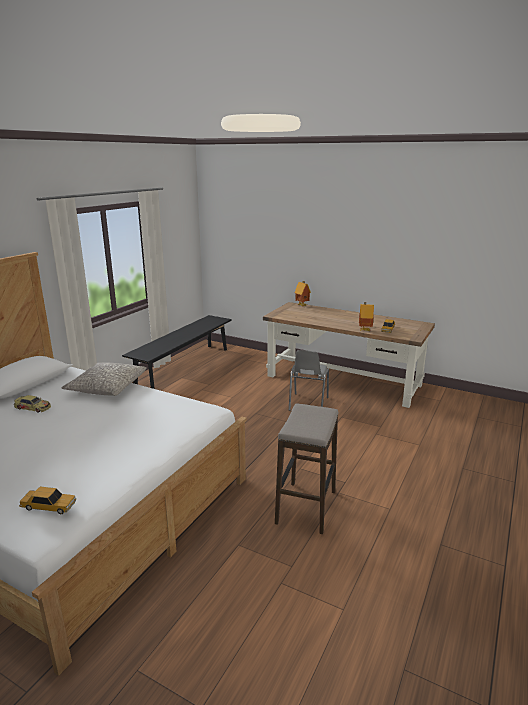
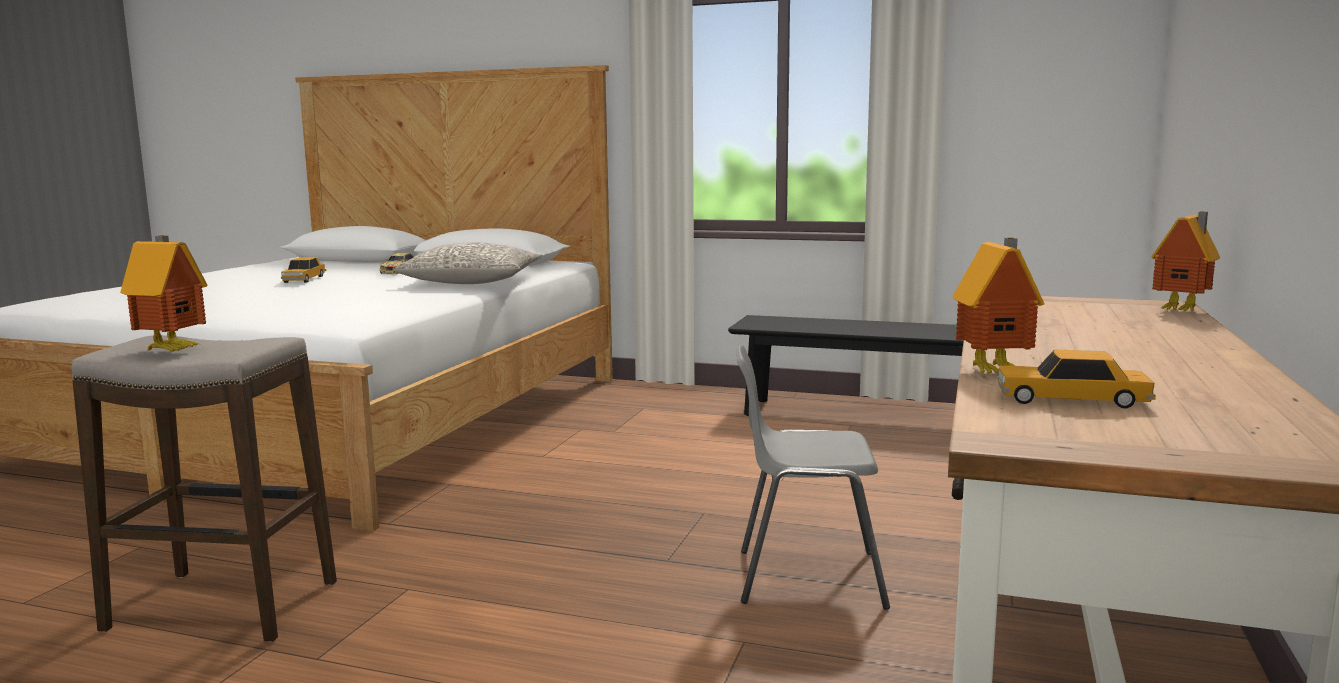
camera: 80 degrees right, 10 degrees down
(49, 506) = (84, 294): toy car -> toy car (304, 279)
(314, 423) = (174, 350): none -> toy house

